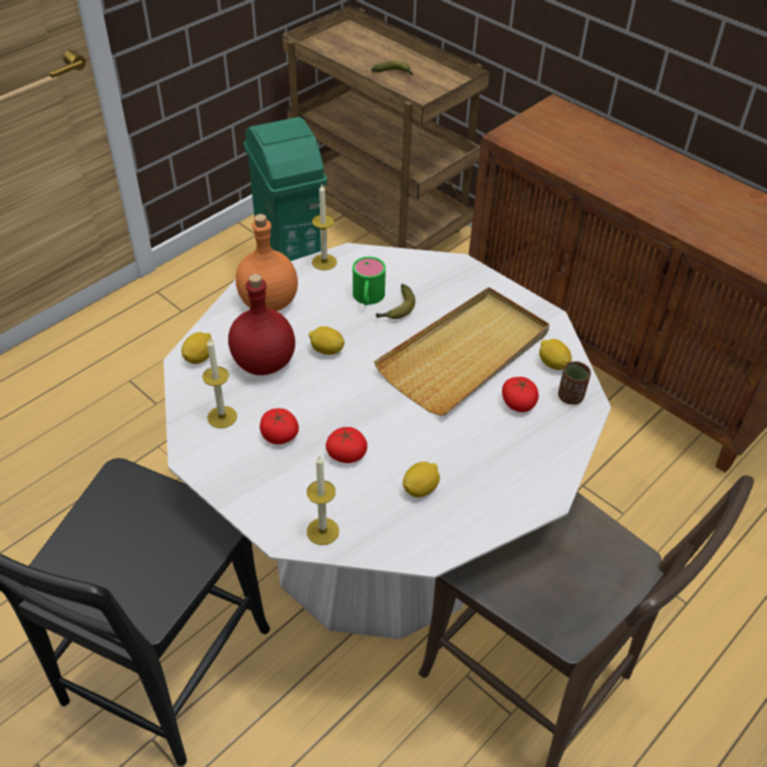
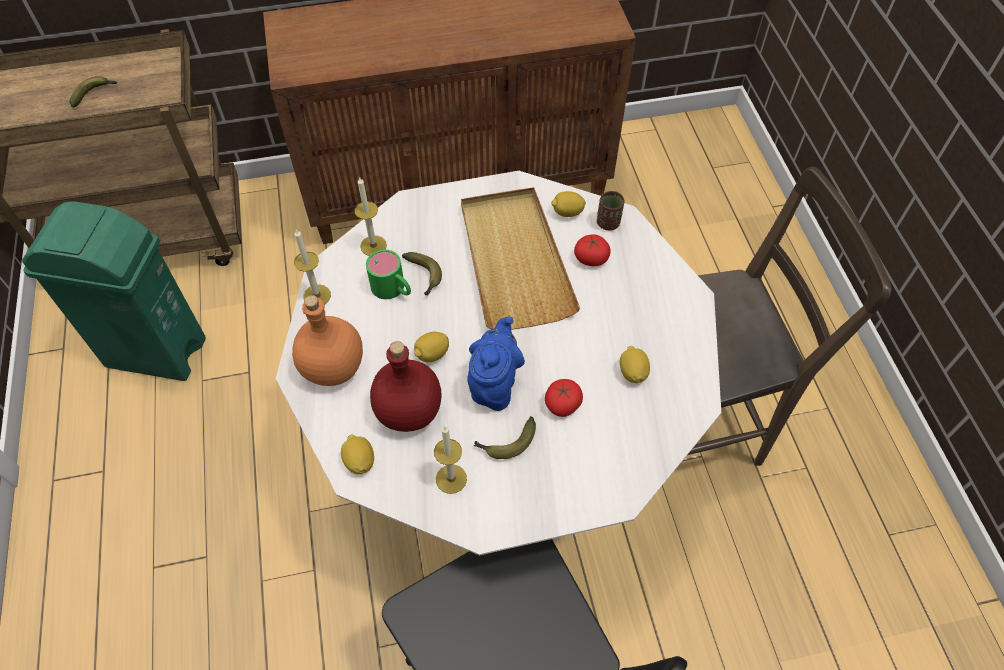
camera: 55 degrees left, 10 degrees up
(279, 435) = (506, 443): tomato -> banana
(323, 531) = (632, 465): candle -> candle (373, 245)
(330, 401) = (494, 384): none -> blue teapot

